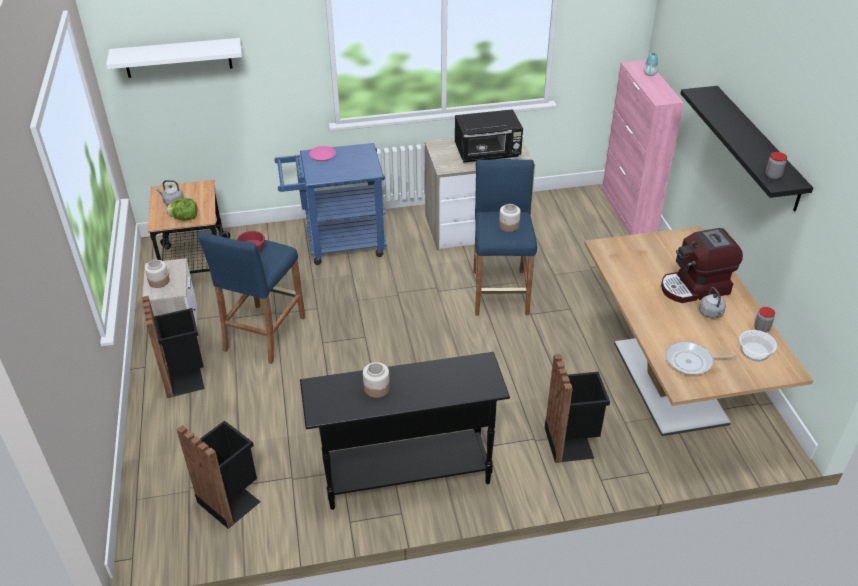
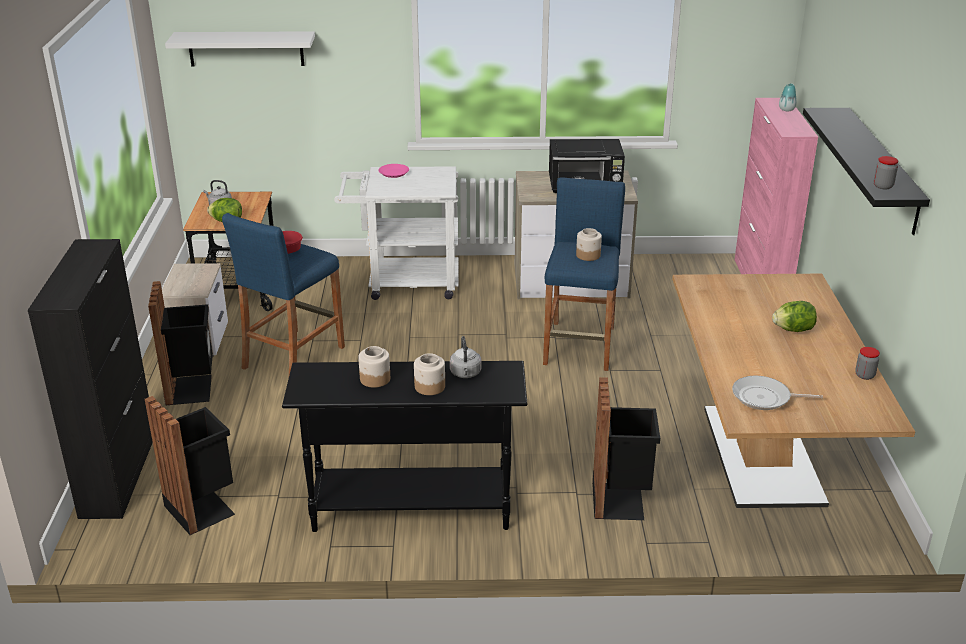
camera: 10 degrees right, 10 degrees down
(147, 475) = (119, 474): none -> black cabinet
(159, 281) = (183, 280): jar -> jar (430, 387)
(337, 244) = (404, 283): blue cart -> white cart
(695, 288) = (793, 330): coffee machine -> lettuce
(711, 314) = (805, 355): grey kettle -> grey kettle (465, 374)
(754, 351) = (848, 396): bowl -> none

